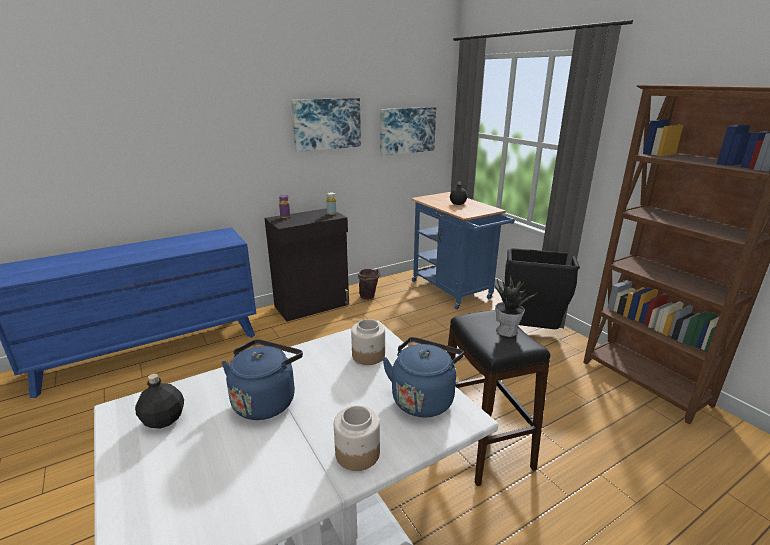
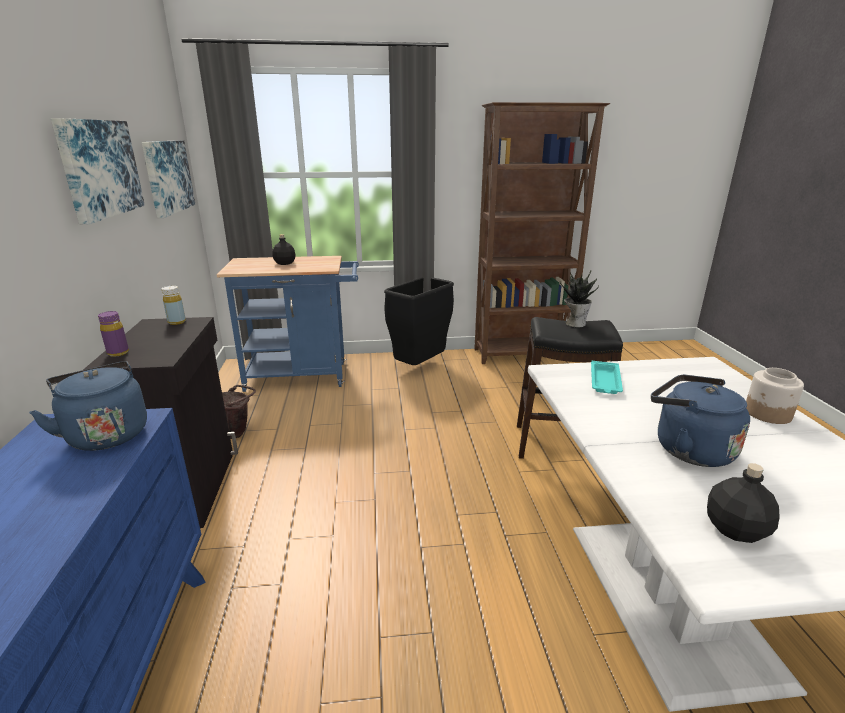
camera: 65 degrees left, 0 degrees up
(369, 355) = (605, 381): jar -> turquoise tray
(423, 398) = (682, 373): blue kettle -> blue kettle (106, 433)

